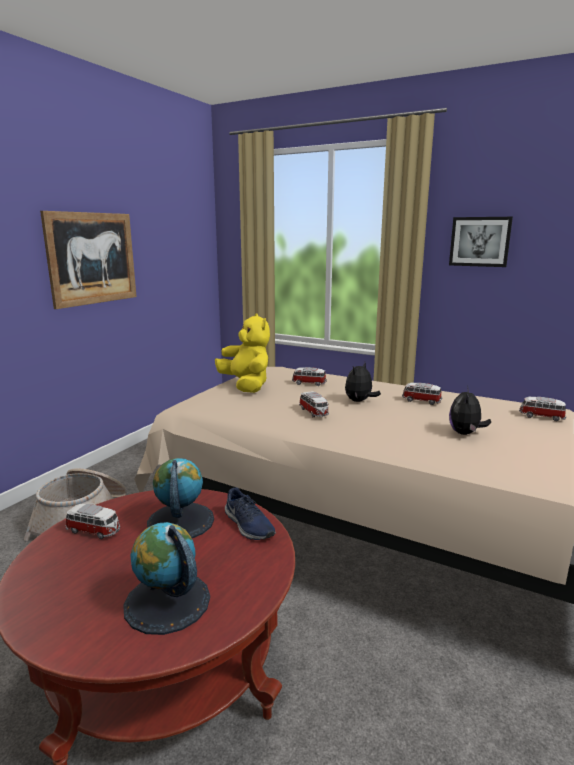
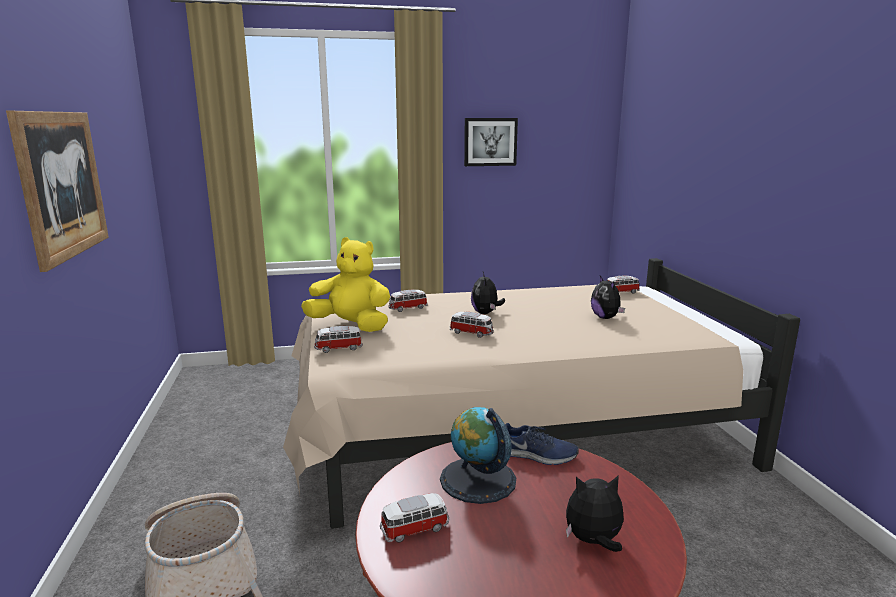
camera: 40 degrees left, 0 degrees up
(167, 602) = (593, 542): globe -> plush toy
(421, 401) = (528, 301): toy car -> toy car (338, 348)

